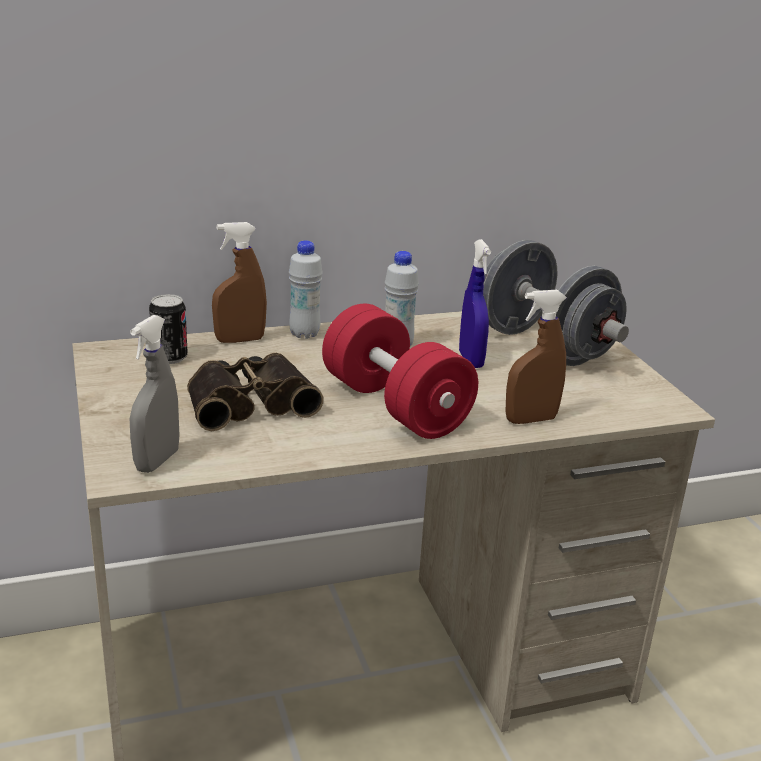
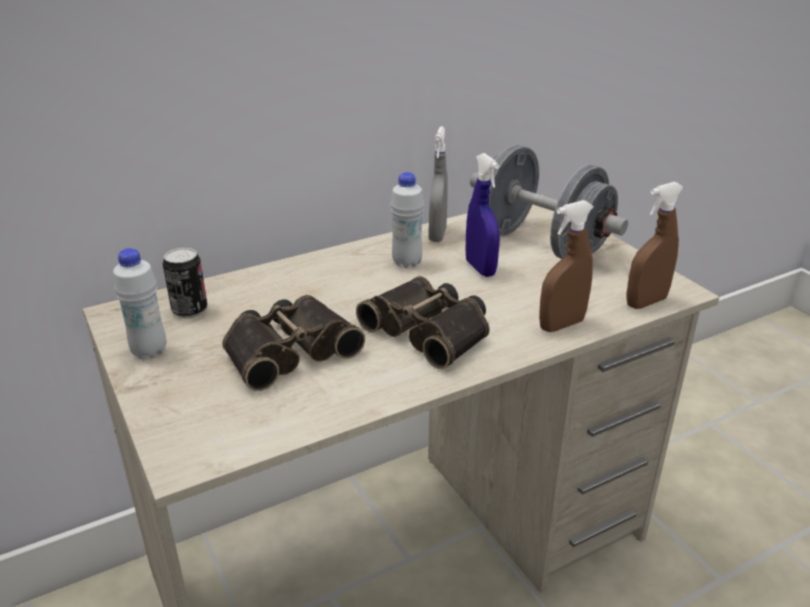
camera: 10 degrees left, 5 degrees up
(157, 461) = (216, 437): grey spray bottle -> grey spray bottle (437, 235)
(240, 340) = (253, 279): brown spray bottle -> brown spray bottle (646, 302)
(304, 334) = (314, 263): white bottle -> white bottle (149, 351)
(395, 406) = (431, 330): red dumbbell -> binoculars

